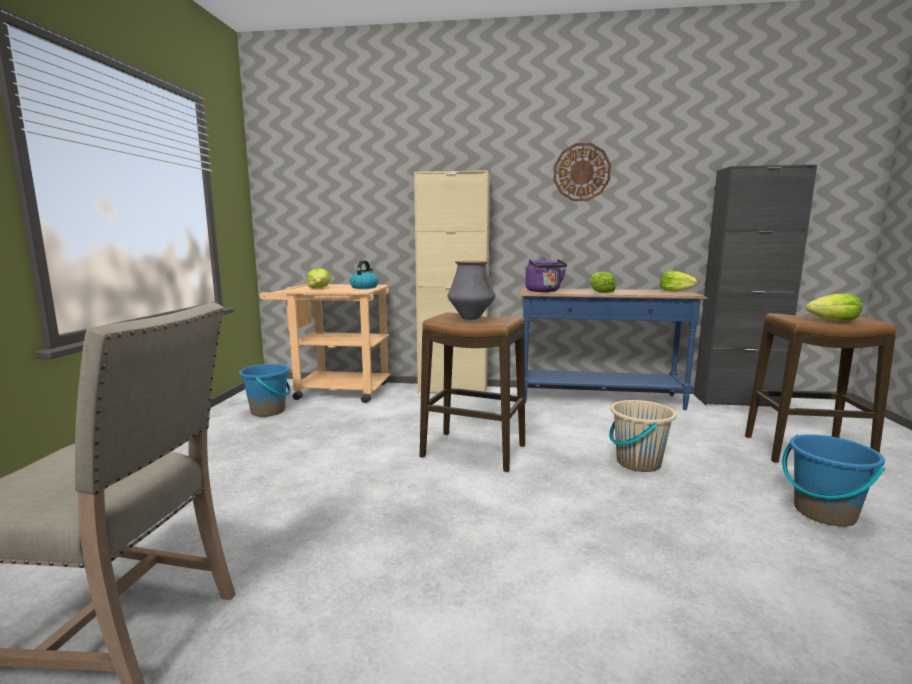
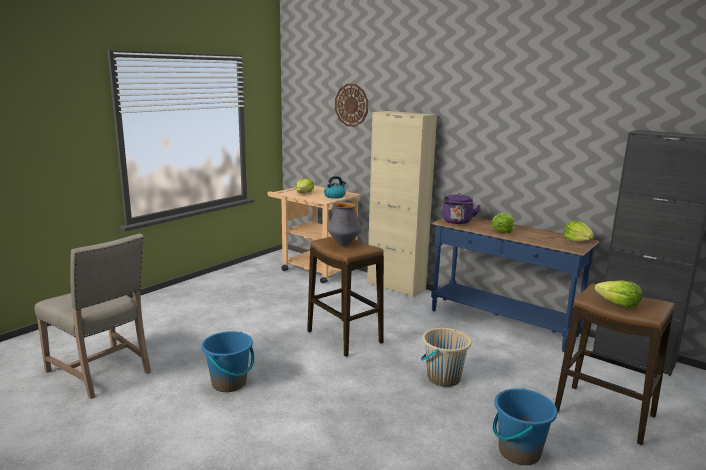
camera: 30 degrees right, 5 degrees up
(268, 411) = (259, 276): blue bucket -> blue bucket (229, 383)
(581, 172) = (511, 119): wall clock -> wall clock (351, 105)

